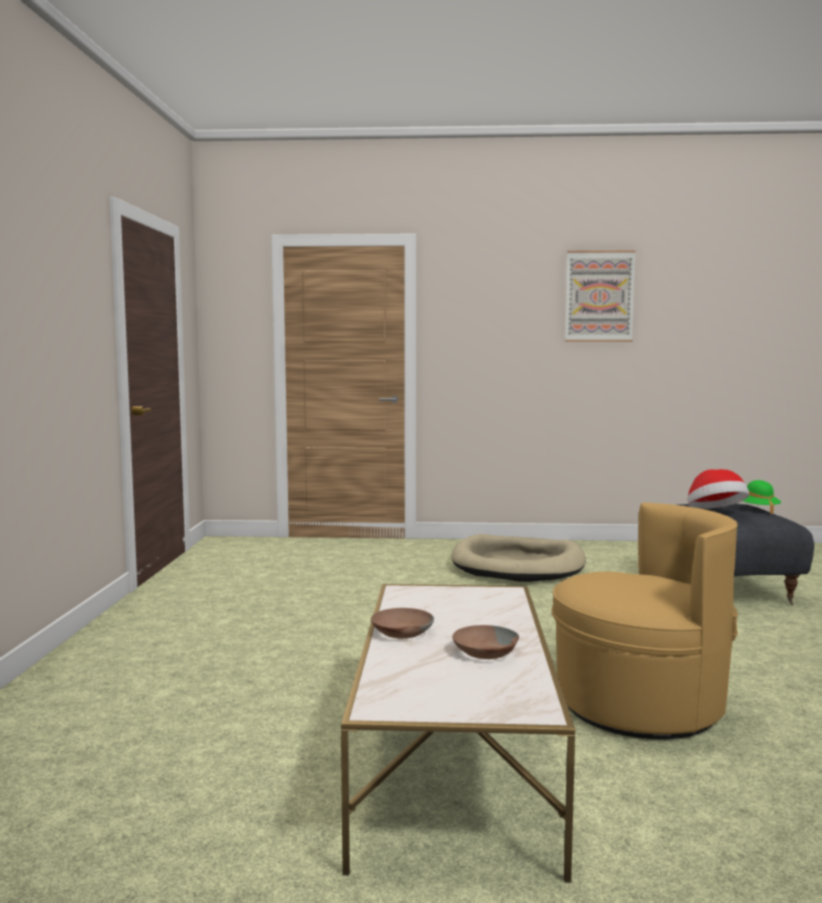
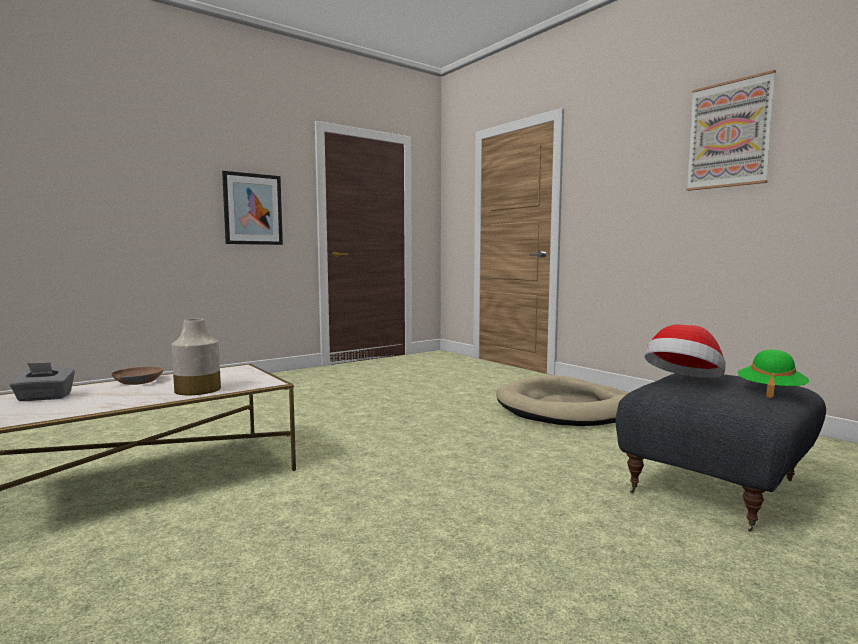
camera: 50 degrees right, 0 degrees up
(68, 344) = (253, 209): none -> picture
(421, 676) = (44, 397): none -> grey tissue box
(485, 652) = (104, 400): brown bowl -> none
(495, 615) = (198, 389): none -> beige vase
(638, 704) = (297, 515): beige armchair -> none

